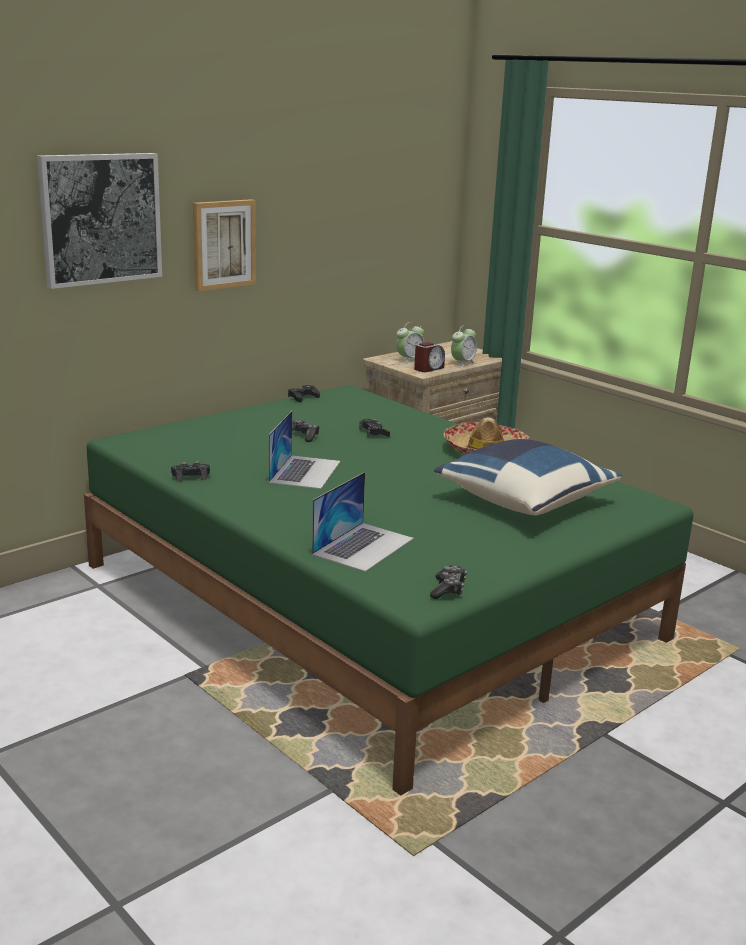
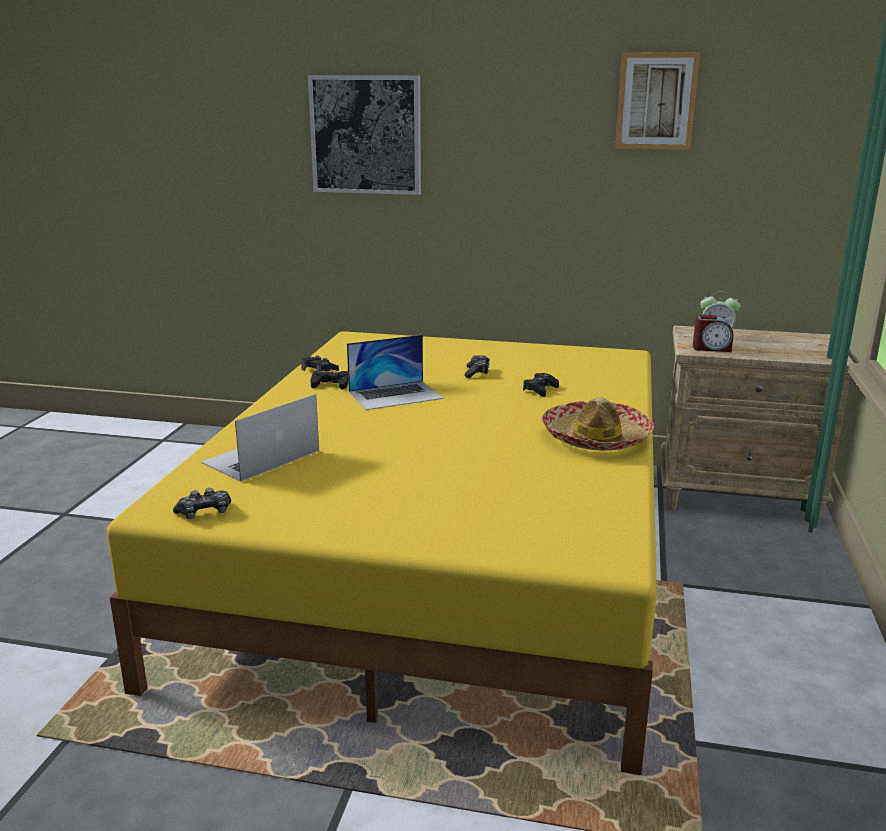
camera: 55 degrees right, 0 degrees up
(223, 244) = (495, 171): picture -> picture (656, 101)
(303, 397) = (570, 348): black game controller -> black game controller (331, 384)
(363, 546) = (260, 457): laptop -> laptop turned 135 degrees clockwise
(367, 600) = (444, 555): green bed -> yellow bed
(462, 363) = (768, 354): alarm clock -> none
(523, 501) = (485, 489): blue pillow -> none

